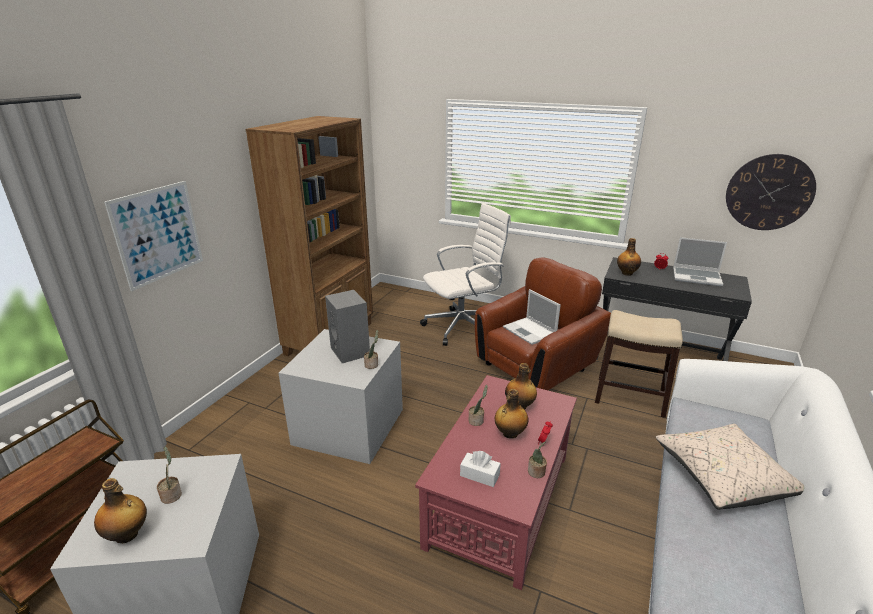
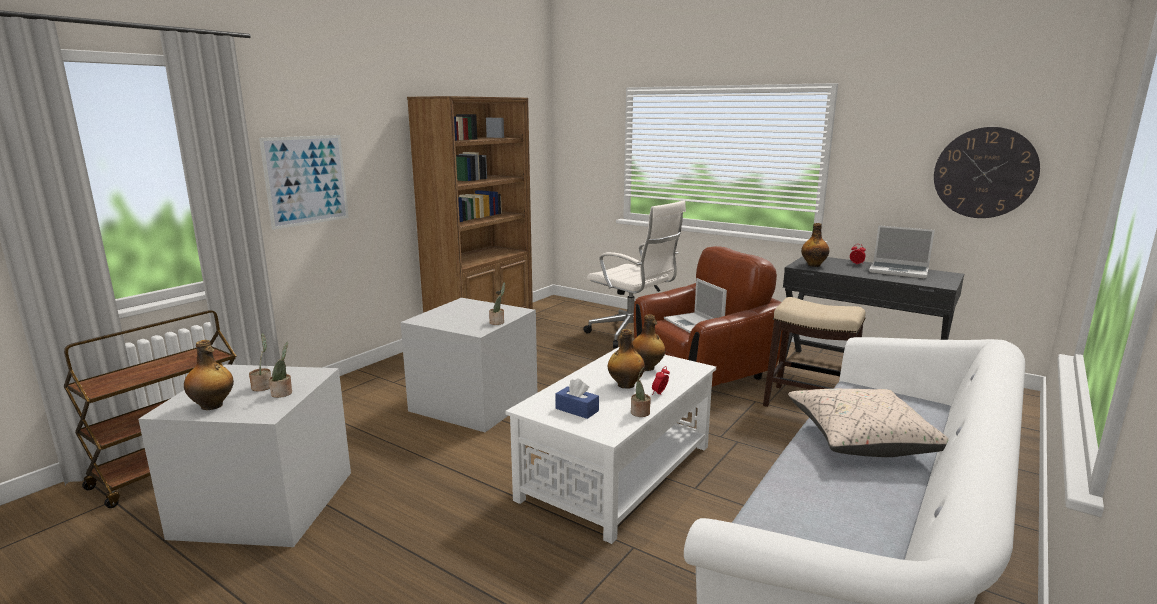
camera: 10 degrees right, 10 degrees down
(351, 352) = (481, 313): grey speaker -> none
(463, 327) = (632, 335): white office chair -> white office chair turned 60 degrees clockwise
(477, 421) = (594, 374): potted plant -> potted plant (283, 393)
(479, 475) = (577, 410): white tissue box -> blue tissue box
(499, 500) = (616, 472): red coffee table -> white coffee table

